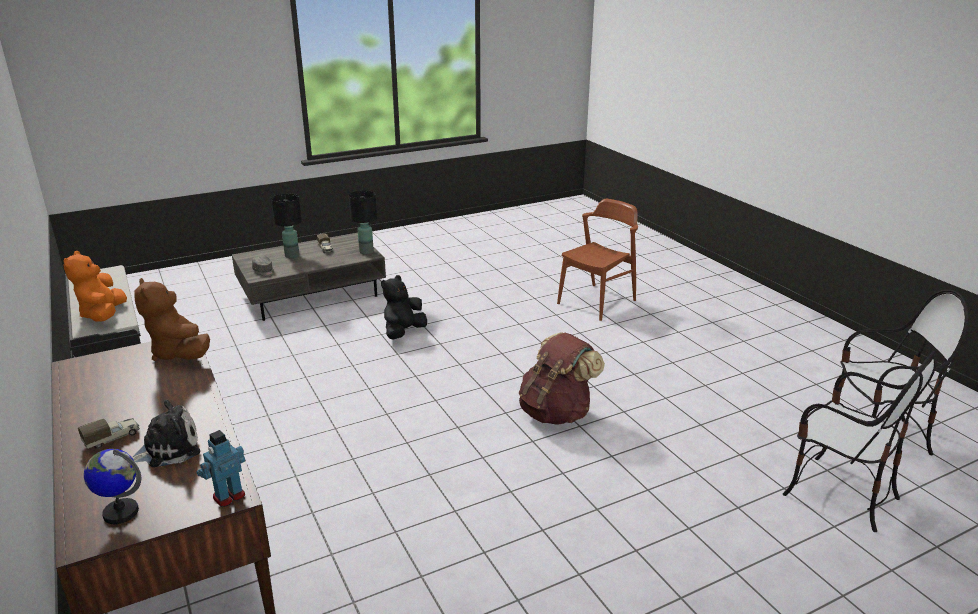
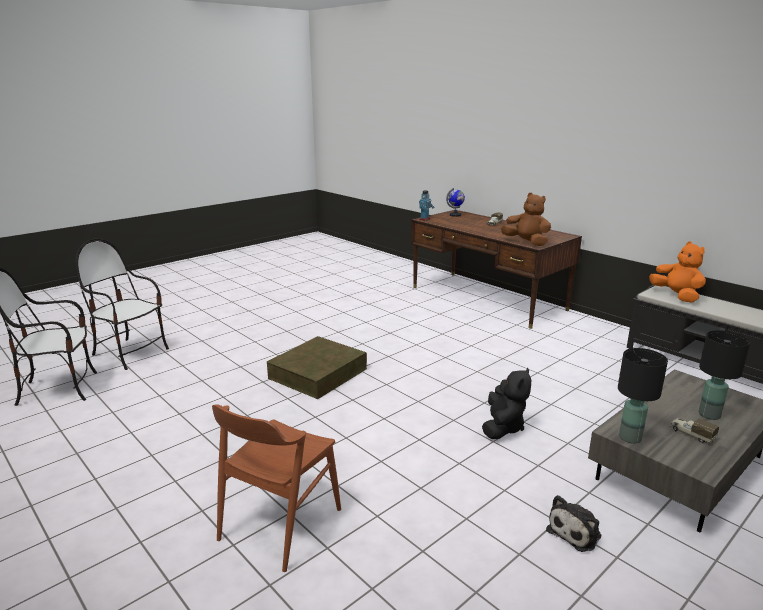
camera: 165 degrees right, 5 degrees down
(168, 449) = (467, 223): plush toy -> plush toy (576, 532)
(264, 271) = (689, 385): grey cap -> none
(556, 413) = (318, 373): brown backpack -> brown storage box

